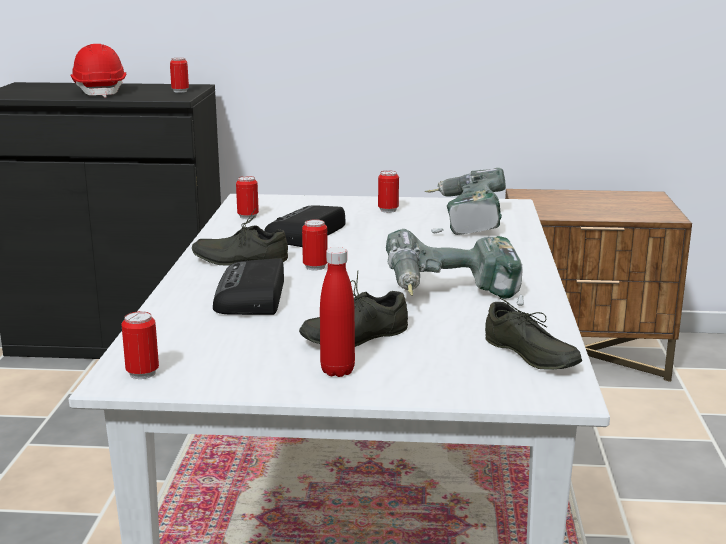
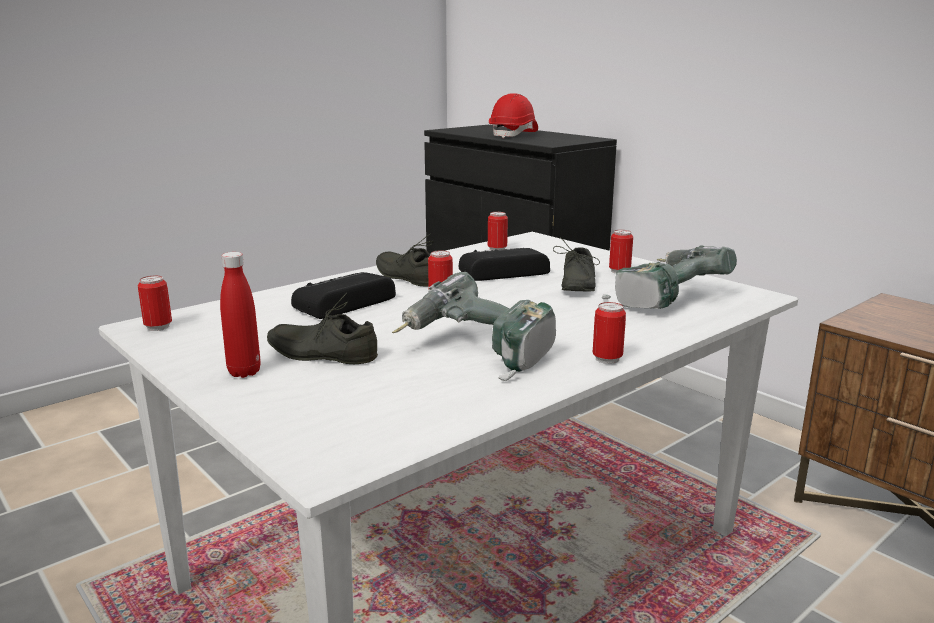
camera: 45 degrees right, 0 degrees up
(180, 91) = (569, 140): can -> can (607, 359)
(527, 356) = (391, 423): grey shoe -> grey shoe (574, 285)

